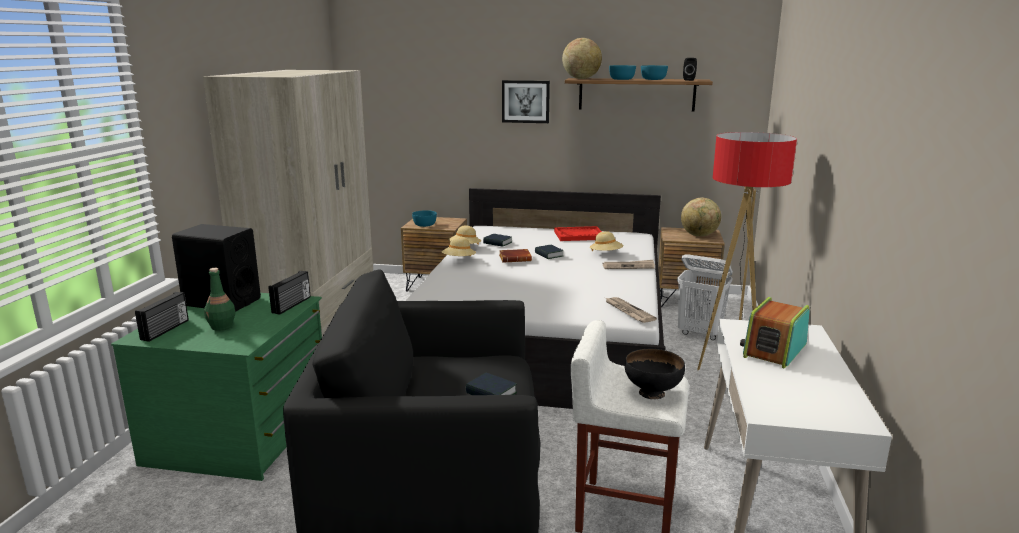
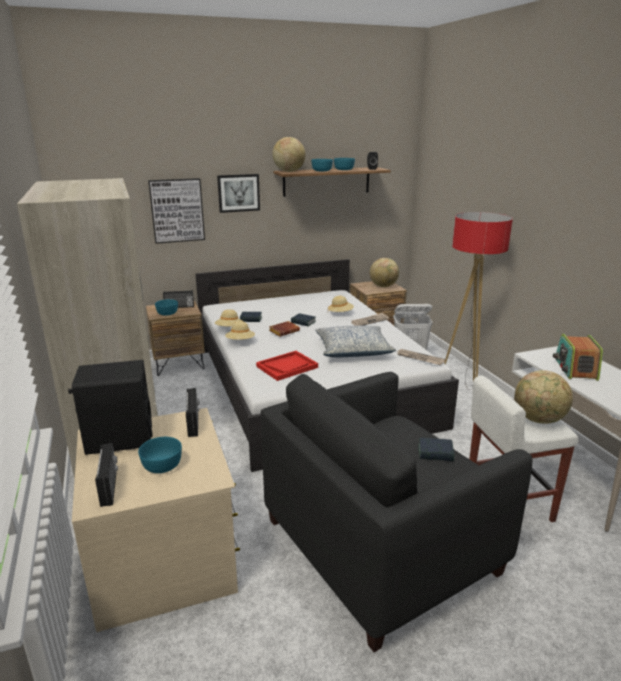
camera: 30 degrees left, 5 degrees up
(222, 326) = (163, 465): green bottle -> turquoise bowl
(242, 433) = (165, 556): green dresser -> beige dresser
(443, 221) = (179, 307): none -> radio
(457, 116) = (177, 210): none -> picture
(563, 289) = (353, 350): none -> pillow
(579, 235) = (300, 300): red tray -> red tray (287, 367)
(652, 393) = (538, 420): black bowl -> globe

